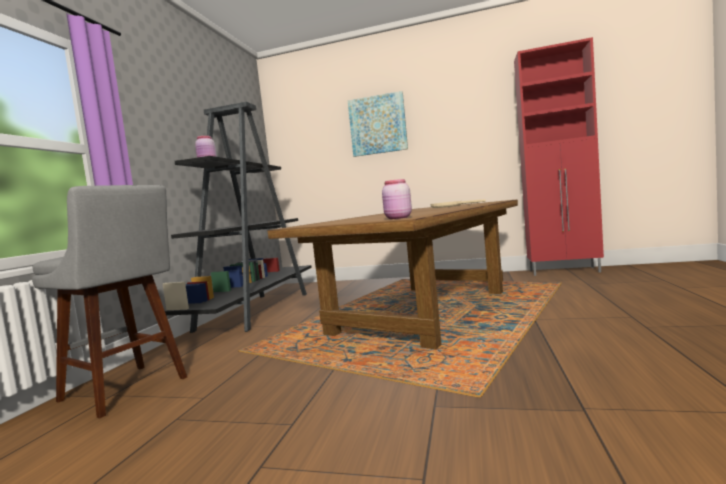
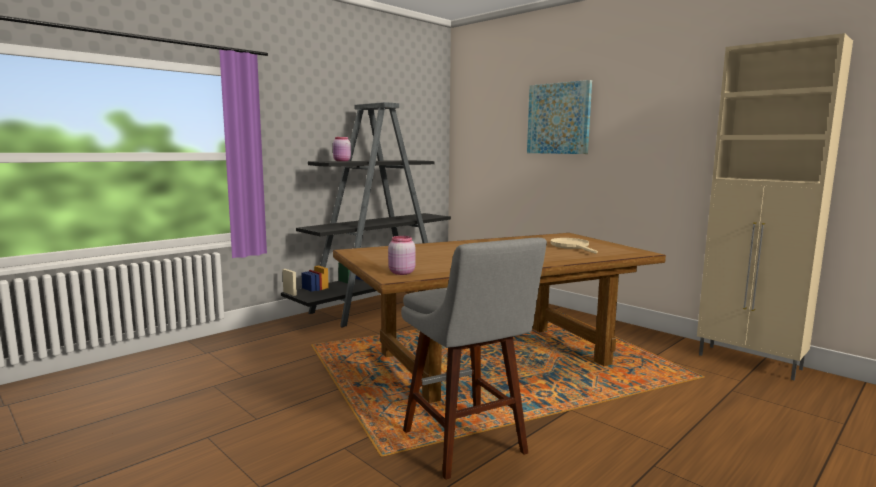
camera: 30 degrees right, 5 degrees up
(127, 390) = (218, 351): grey stool -> grey stool (467, 445)
(565, 271) = (750, 362): red cabinet -> beige cabinet

